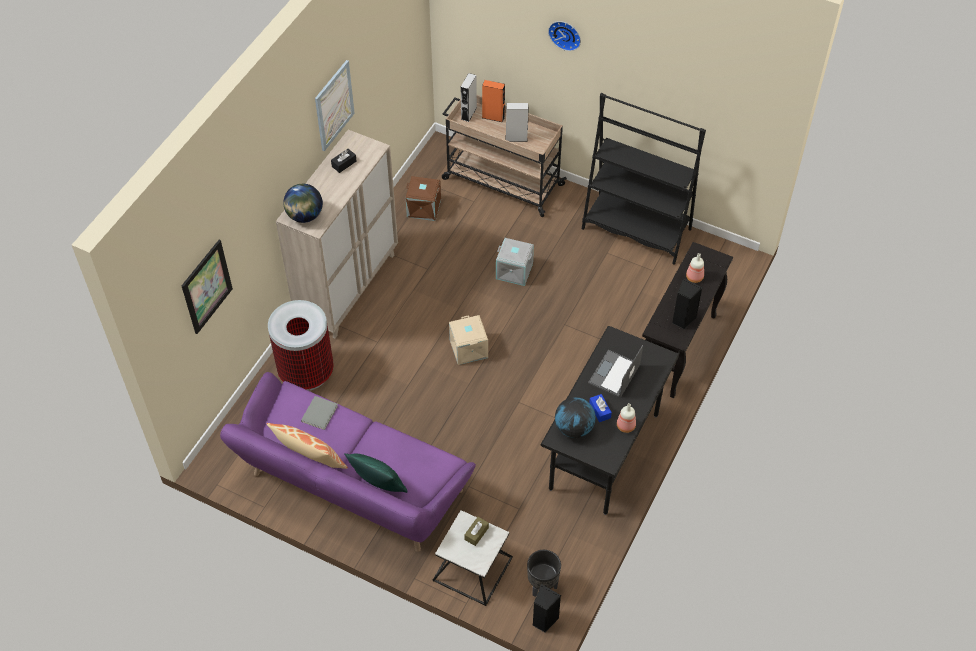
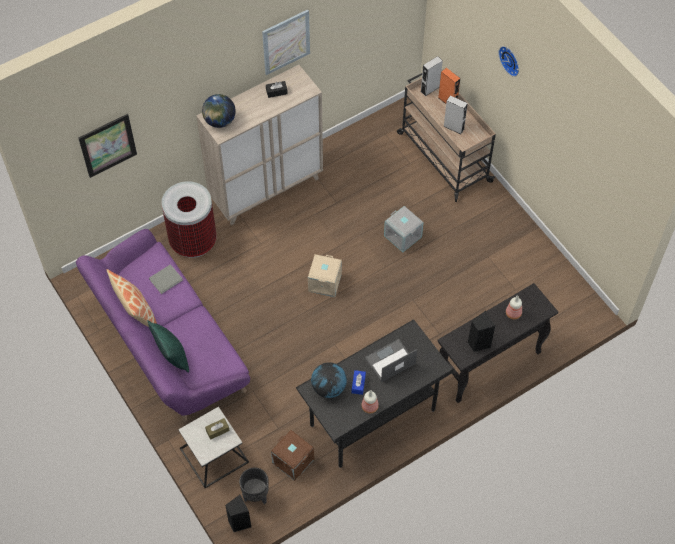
camera: 30 degrees right, 5 degrees up
(423, 208) = (366, 151): brown storage box -> brown storage box (292, 461)
(636, 229) = (526, 248): black bookcase -> none

